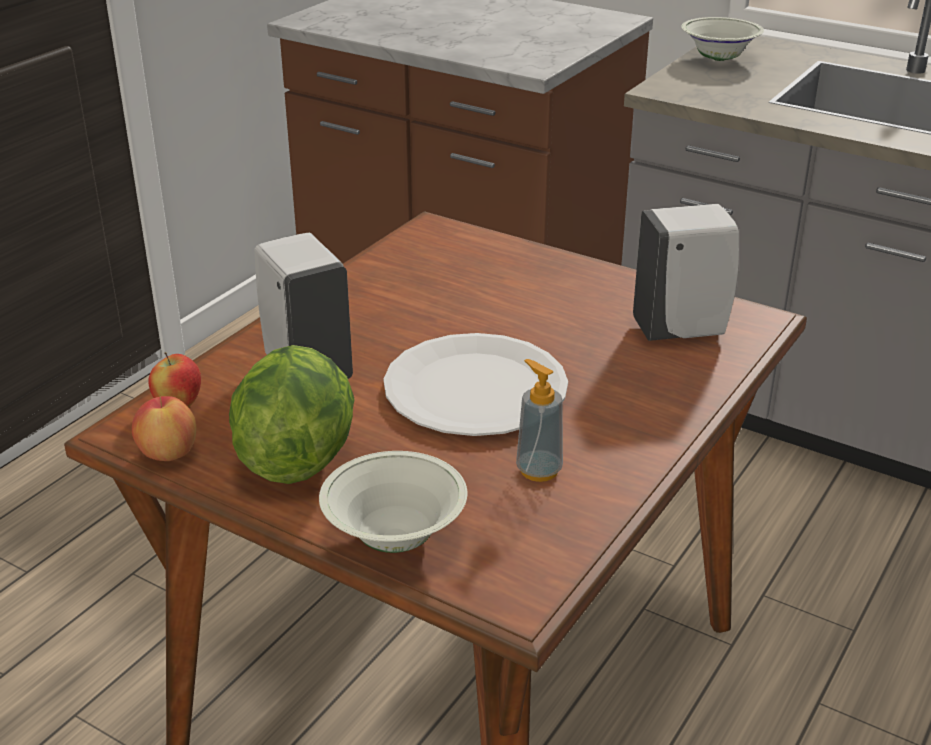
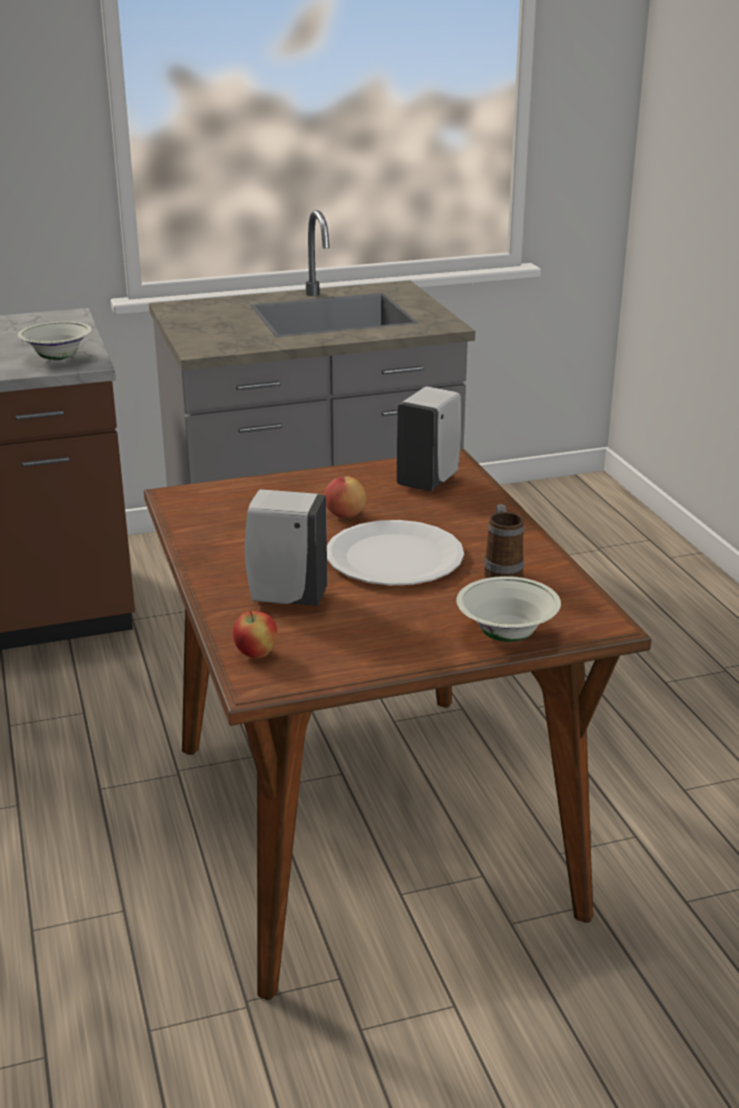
camera: 50 degrees left, 5 degrees down
(168, 453) = (310, 676): apple -> apple (345, 515)
(296, 456) = (381, 635): lettuce -> none
(539, 470) = (502, 572): soap dispenser -> mug
(718, 59) = (190, 321): white bowl -> white bowl (58, 358)

